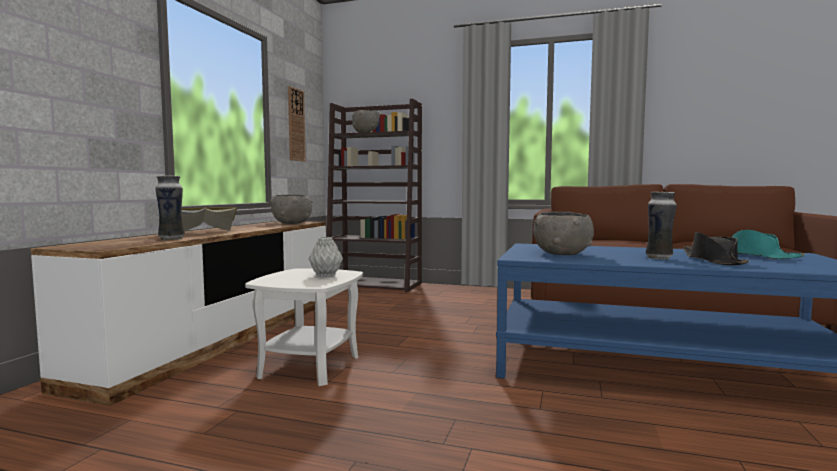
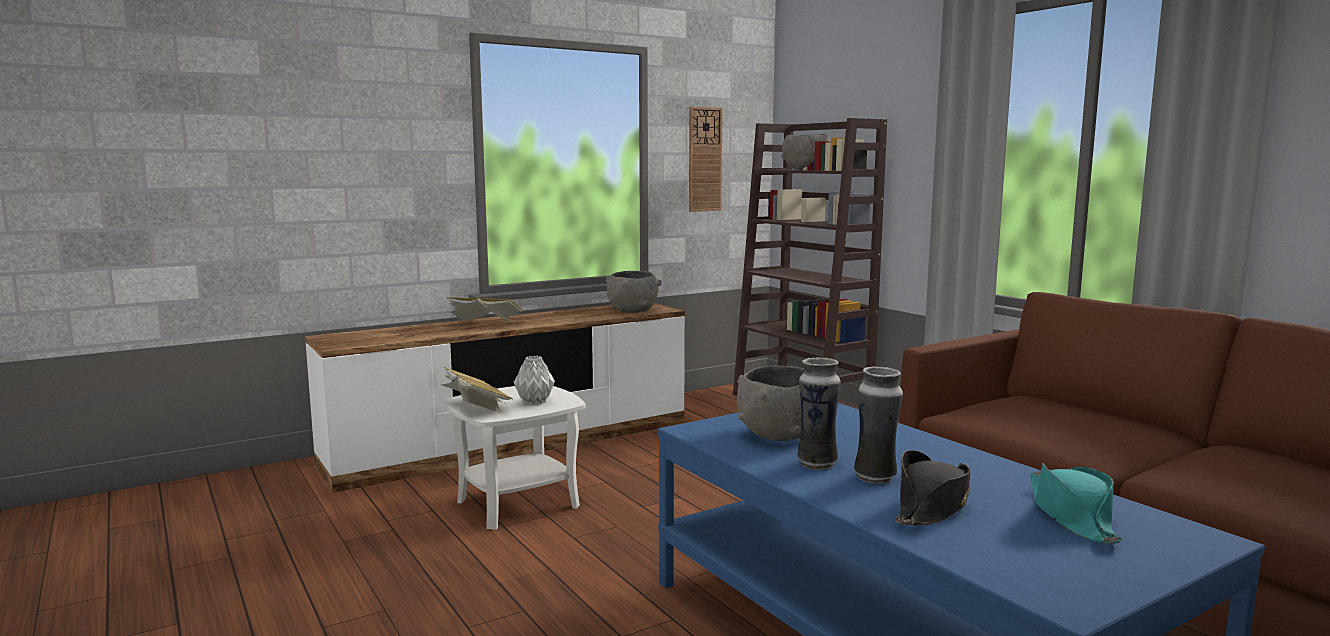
camera: 40 degrees right, 5 degrees up
(171, 239) = (421, 336): vase -> vase (817, 463)
(289, 283) = (475, 407): none -> book

